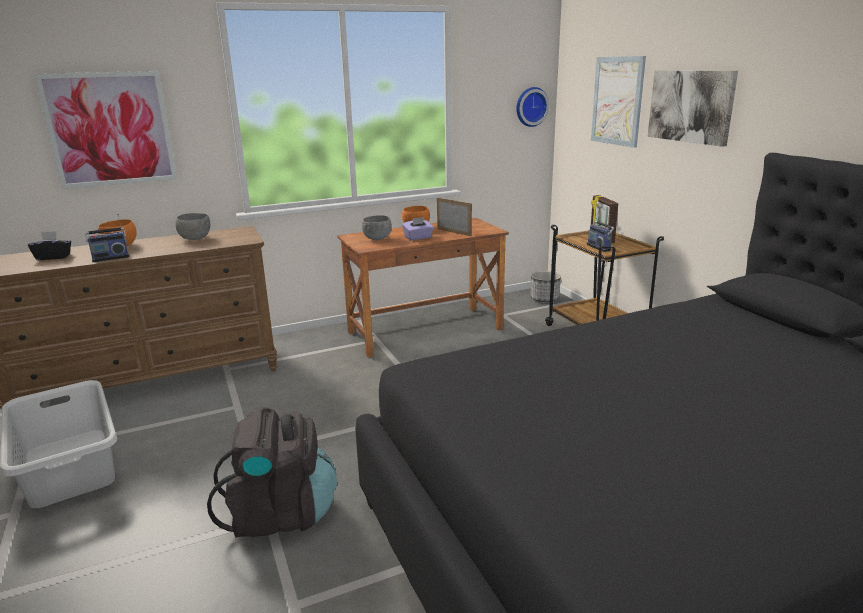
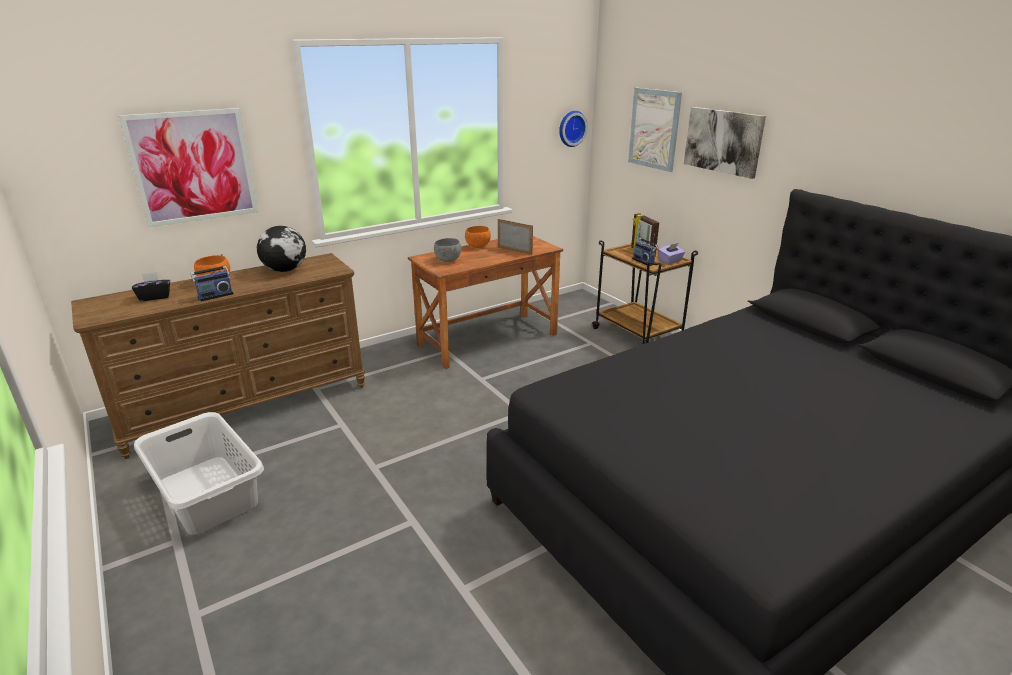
camera: 10 degrees left, 5 degrees up
(196, 239) = (285, 270): grey bowl -> globe
(281, 514) = (422, 517): black backpack -> none
(418, 238) = (485, 258): purple tissue box -> purple tissue box (670, 261)
(544, 299) = (584, 302): planter -> none

